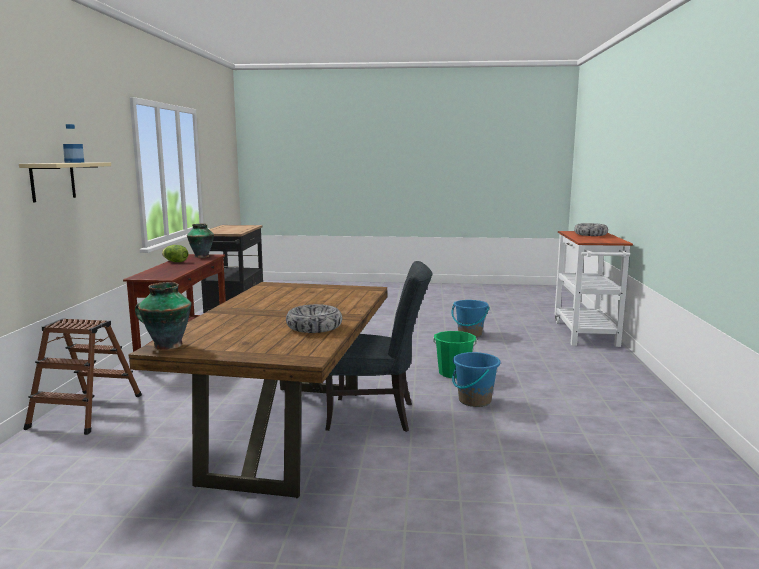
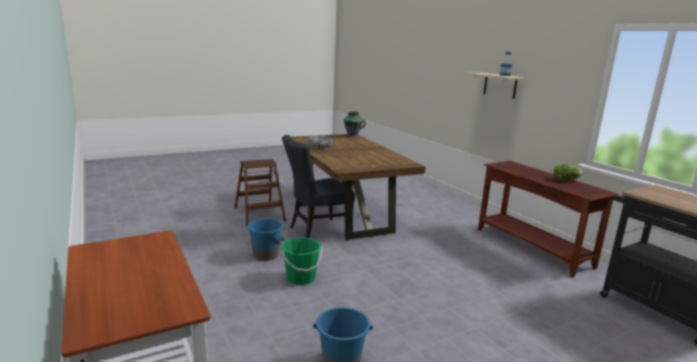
camera: 145 degrees right, 5 degrees up
(86, 411) = (451, 203): brown step ladder -> brown step ladder (259, 213)
(201, 256) = (588, 191): vase -> none
(590, 234) = (128, 291): bowl -> none

